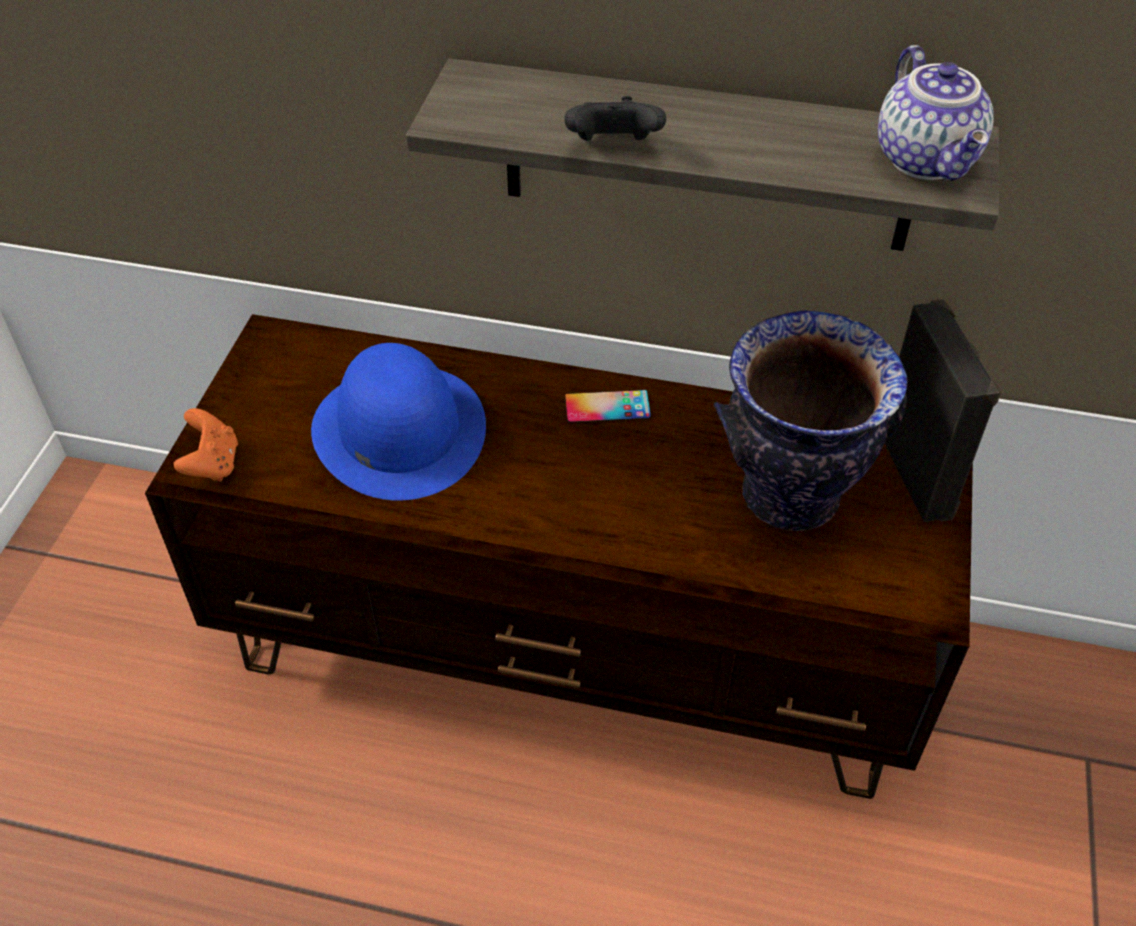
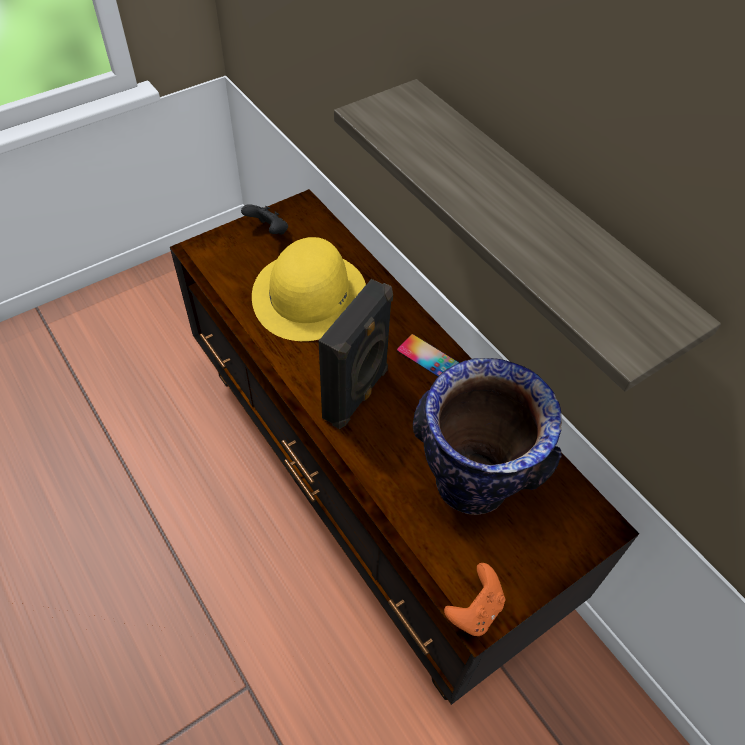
camera: 40 degrees right, 5 degrees up
(212, 464) = (210, 252): orange game controller -> orange game controller (475, 610)
(398, 429) = (309, 294): blue hat -> yellow hat
(613, 147) = (434, 182): black game controller -> black game controller (268, 231)
(919, 473) = (568, 531): black speaker -> black speaker (357, 394)
(928, 160) = (630, 313): teapot -> none

